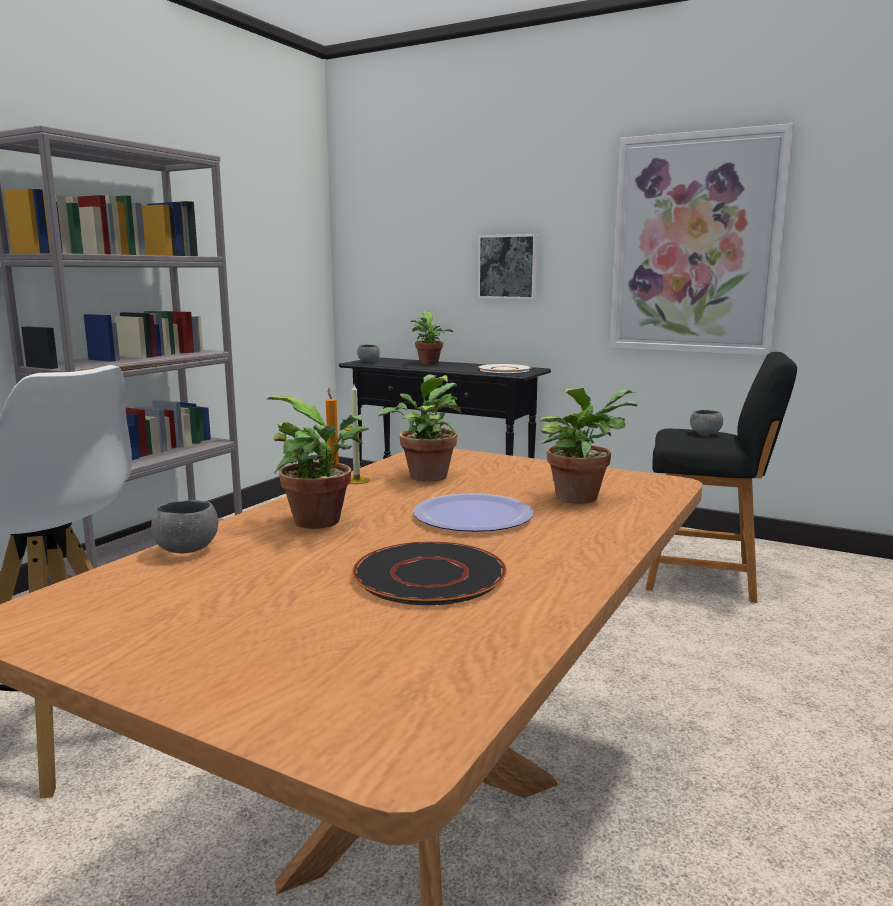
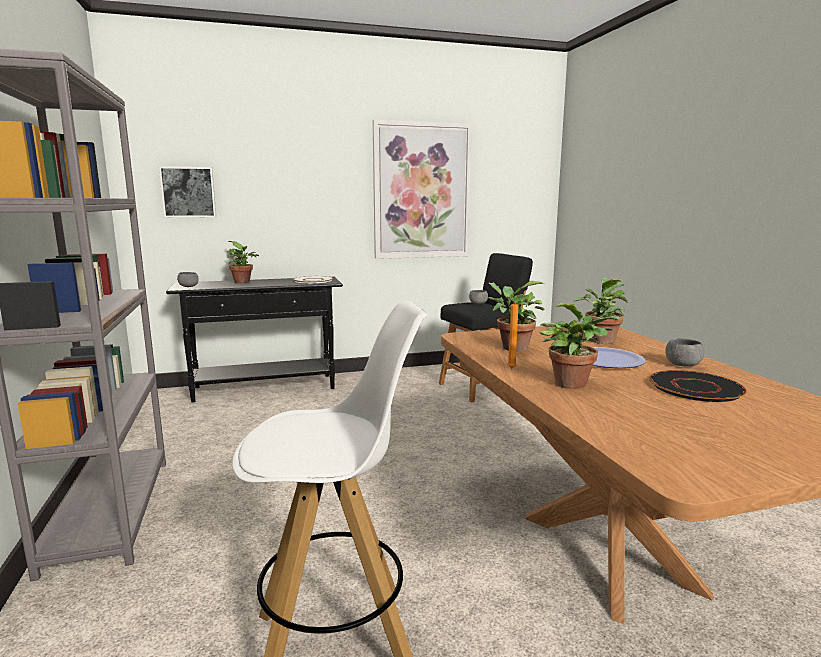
camera: 45 degrees left, 0 degrees up
(187, 549) = (585, 418): grey bowl -> grey bowl (682, 365)
(356, 480) = (495, 360): candle -> none
(508, 267) = (294, 205): picture -> picture (188, 192)

